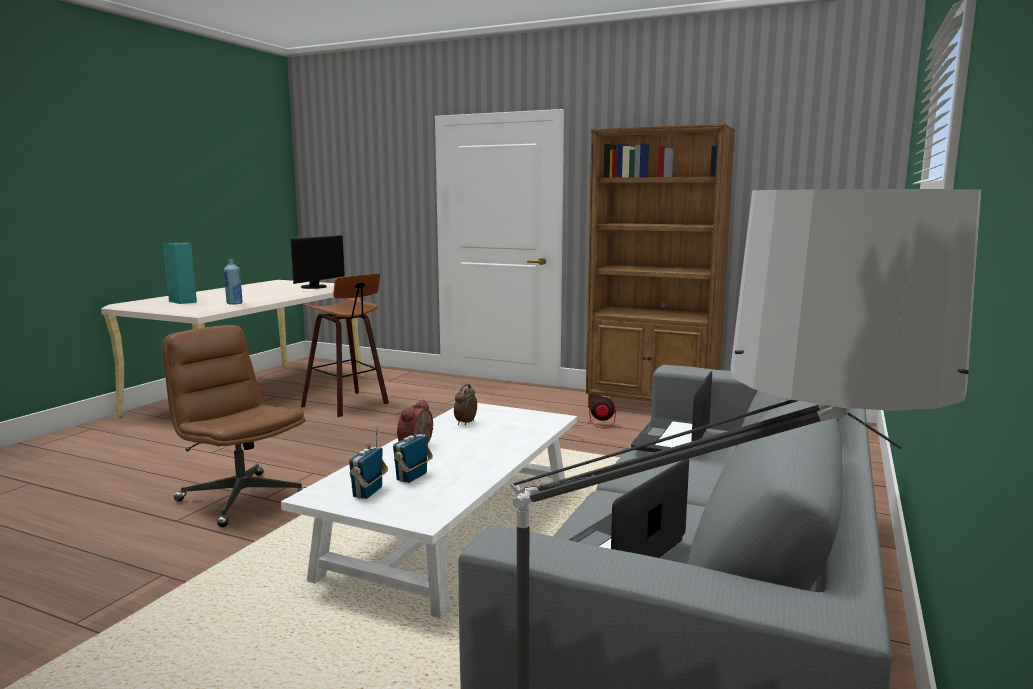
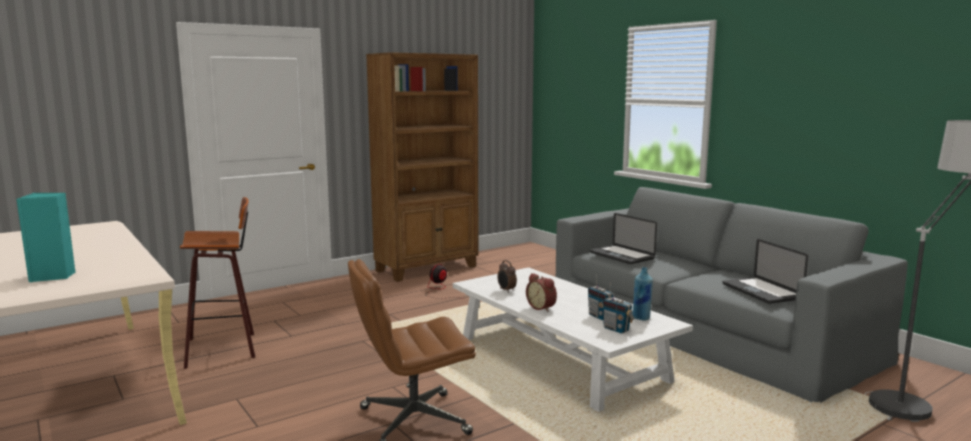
camera: 60 degrees left, 0 degrees up
(234, 303) = (135, 261): blue bottle -> blue bottle (641, 318)
(316, 287) = (97, 231): monitor -> none

